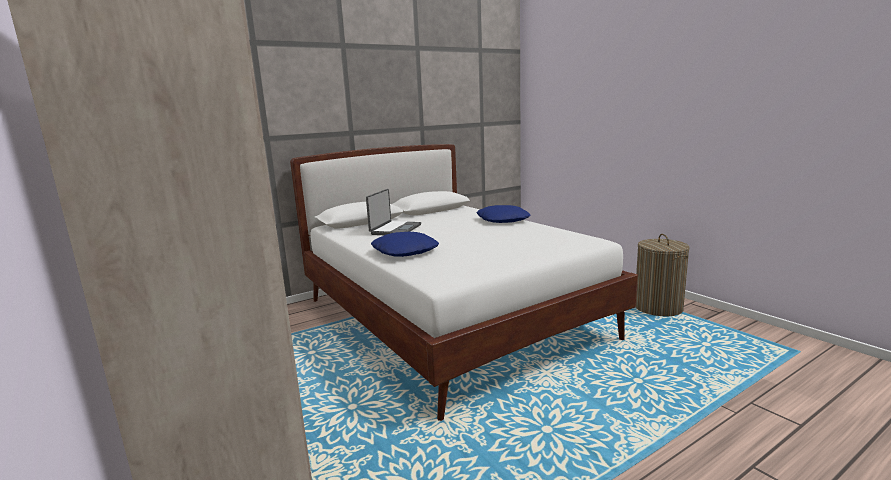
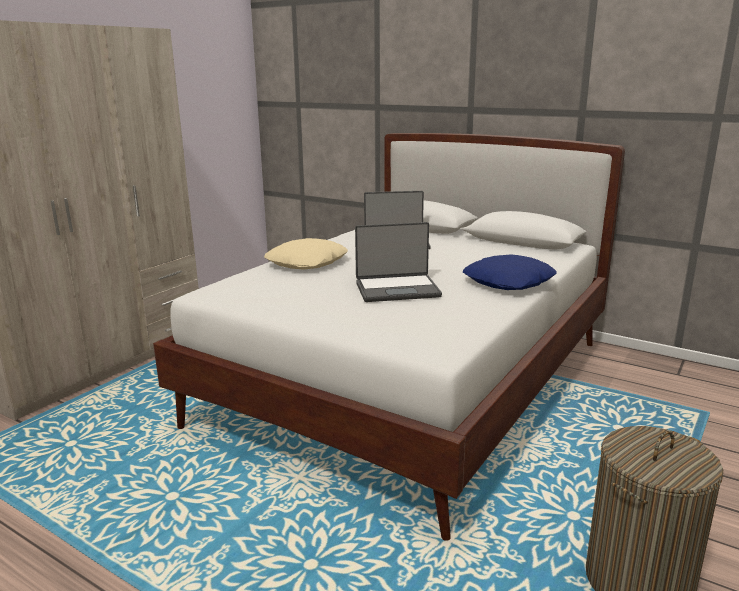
camera: 65 degrees right, 5 degrees up
(405, 251) = (307, 263): blue pillow -> beige pillow
(492, 238) = (397, 289): none -> laptop

